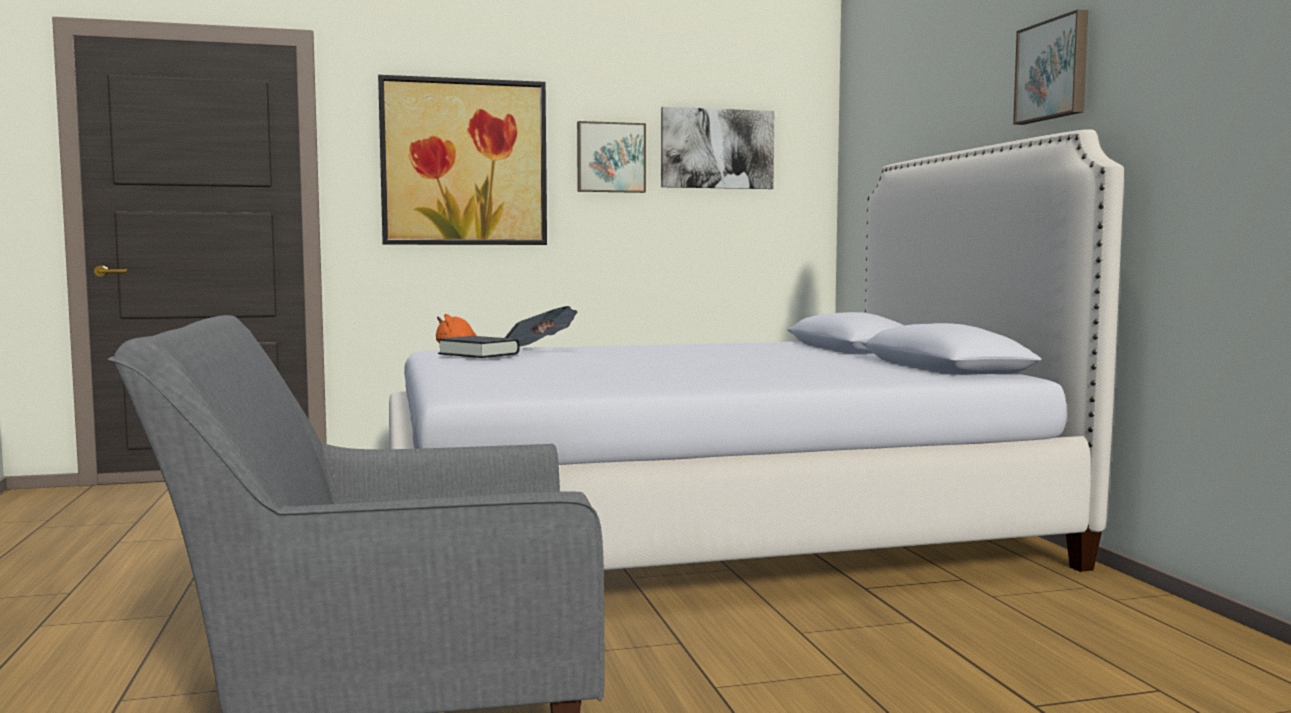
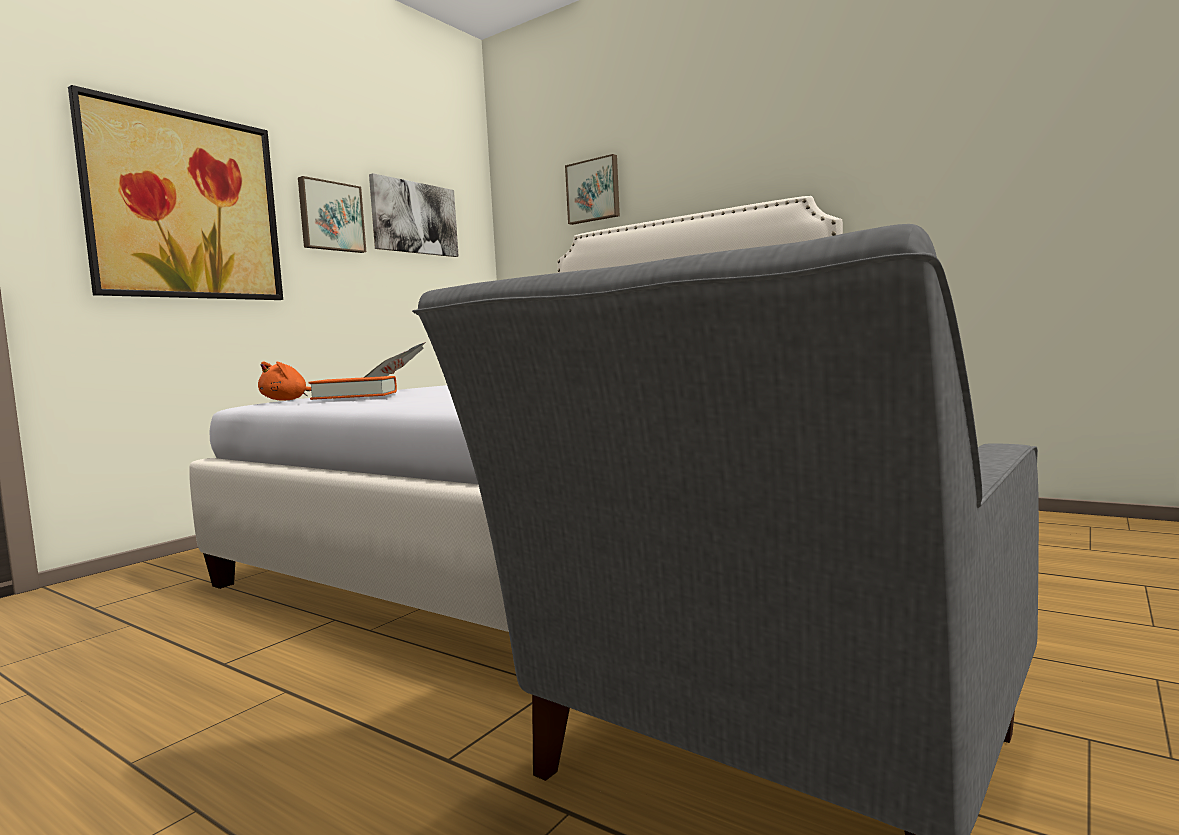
camera: 40 degrees left, 0 degrees up
(478, 354) = (355, 395): black book -> orange book
(1054, 70) = (753, 158): picture -> picture (594, 190)

